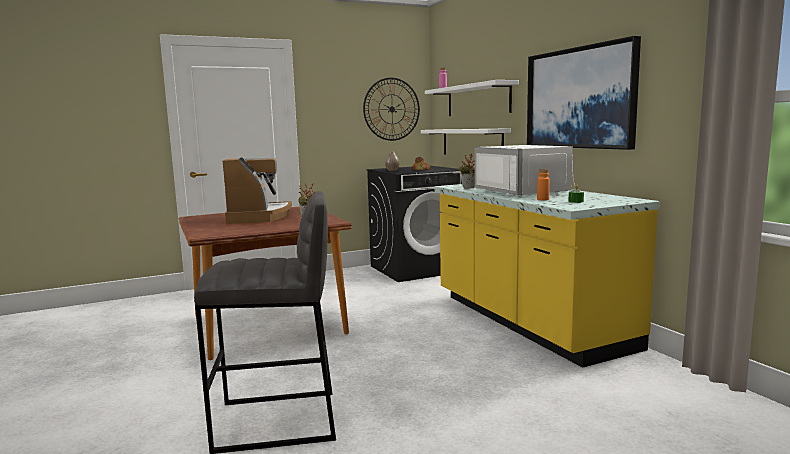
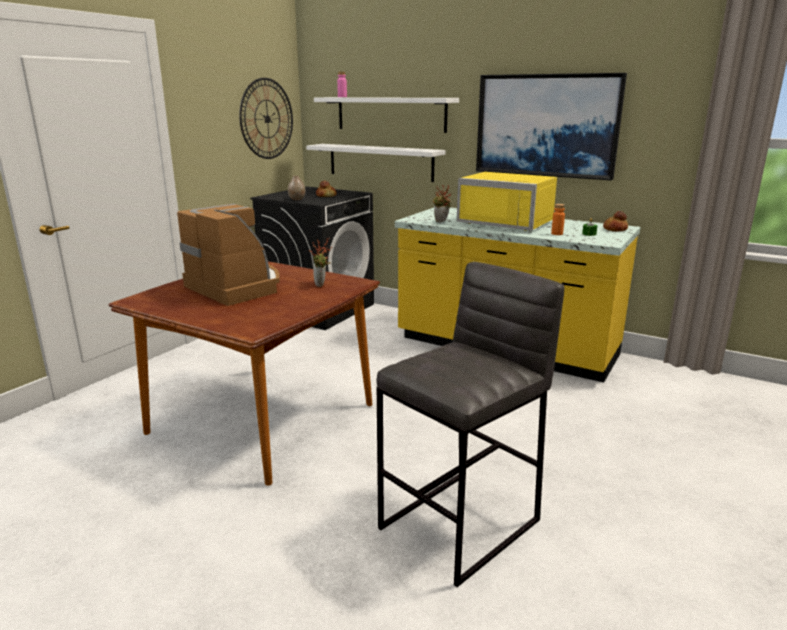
camera: 35 degrees left, 10 degrees up
(526, 191) = (508, 222): white microwave -> yellow microwave
(618, 200) = (614, 229): none -> bread

